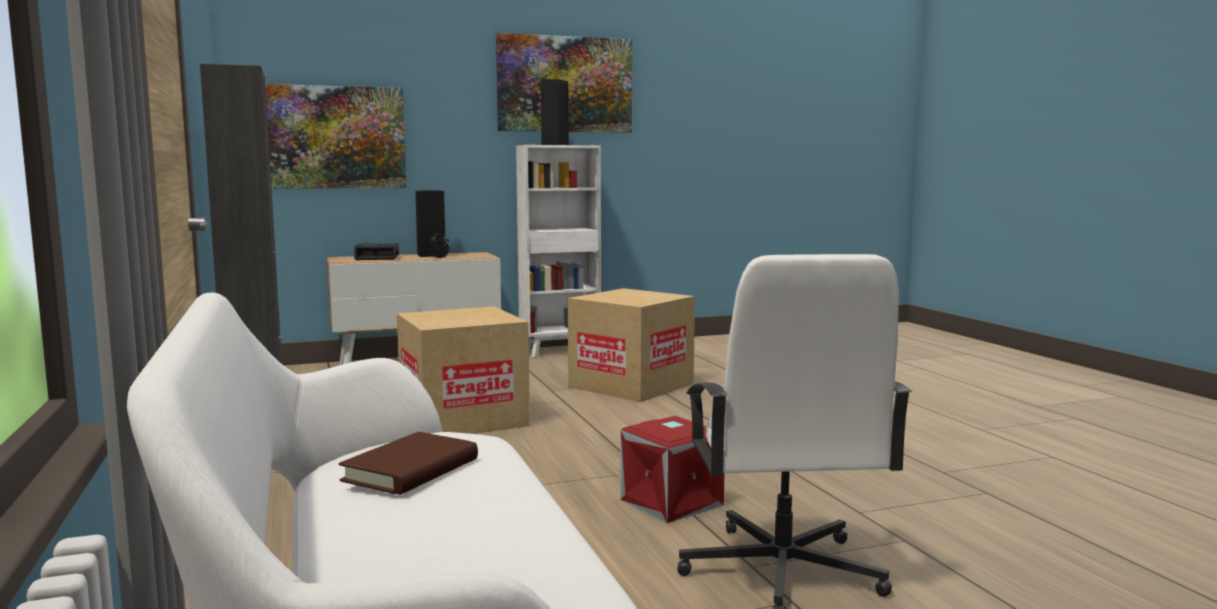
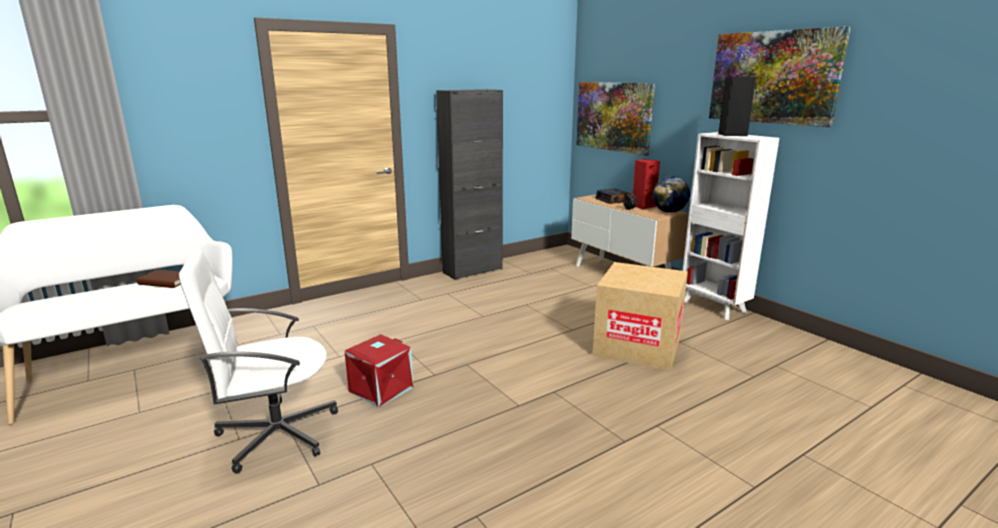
camera: 75 degrees right, 10 degrees up
(431, 255) = (642, 206): black speaker -> red speaker
(463, 419) = (511, 309): cardboard box -> none
(473, 253) = (669, 212): none -> globe

